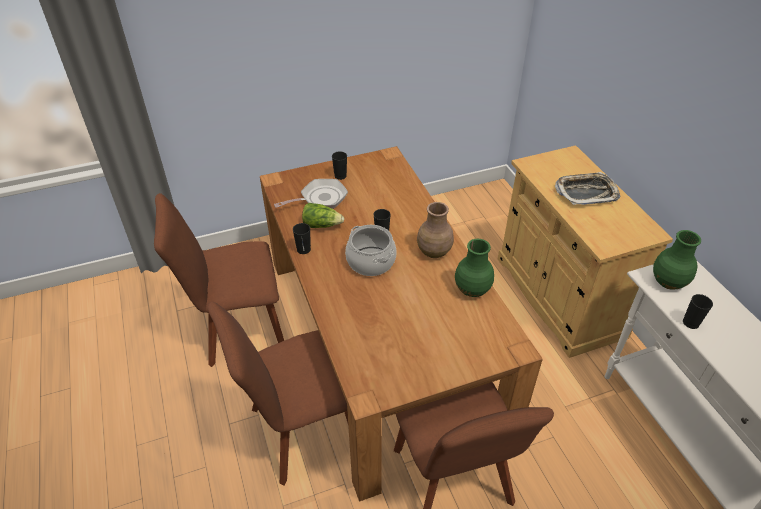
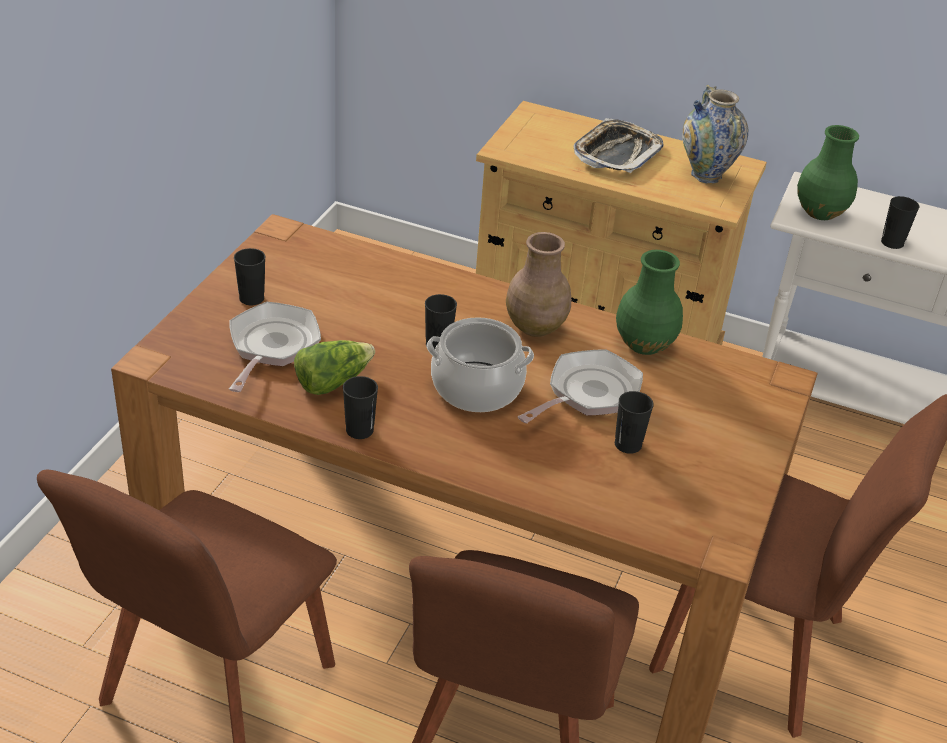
camera: 50 degrees left, 5 degrees down
(396, 326) = (628, 444): none -> black cup
(412, 294) = (588, 393): none -> frying pan
(621, 227) = (706, 175): none -> vase

